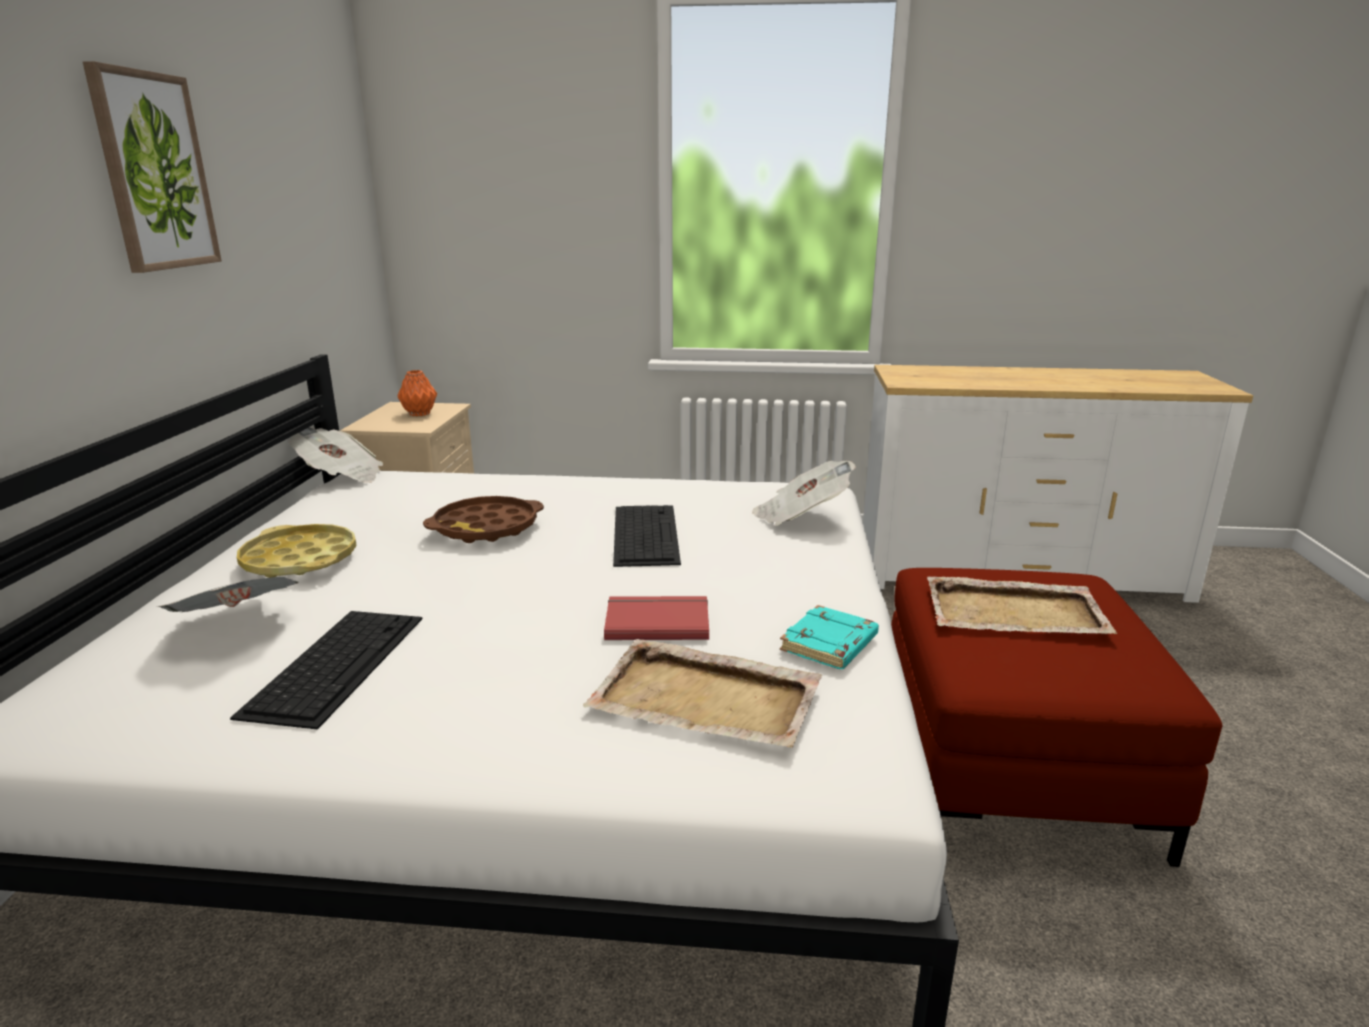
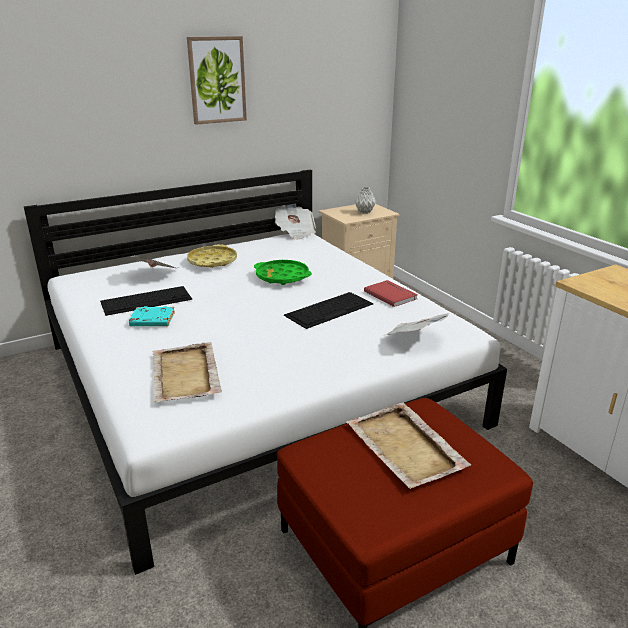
camera: 55 degrees right, 5 degrees up
(420, 414) = (365, 212): orange vase -> grey vase
(486, 528) = (282, 276): brown tray -> green tray
(657, 621) = (242, 342): red book -> red book (391, 295)
(830, 645) = (266, 390): turquoise book -> turquoise book (152, 320)

